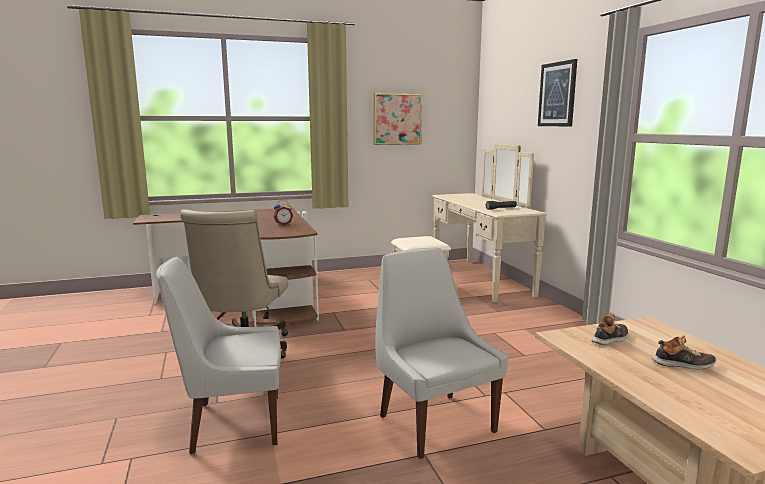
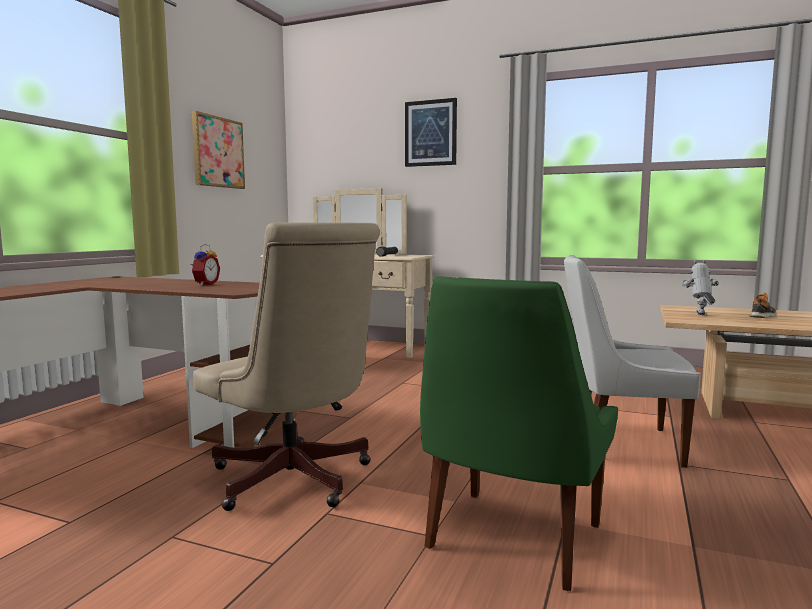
camera: 50 degrees left, 5 degrees down
(232, 423) = (511, 539): white chair -> green chair
(610, 339) = (700, 315): shoe -> toy robot

